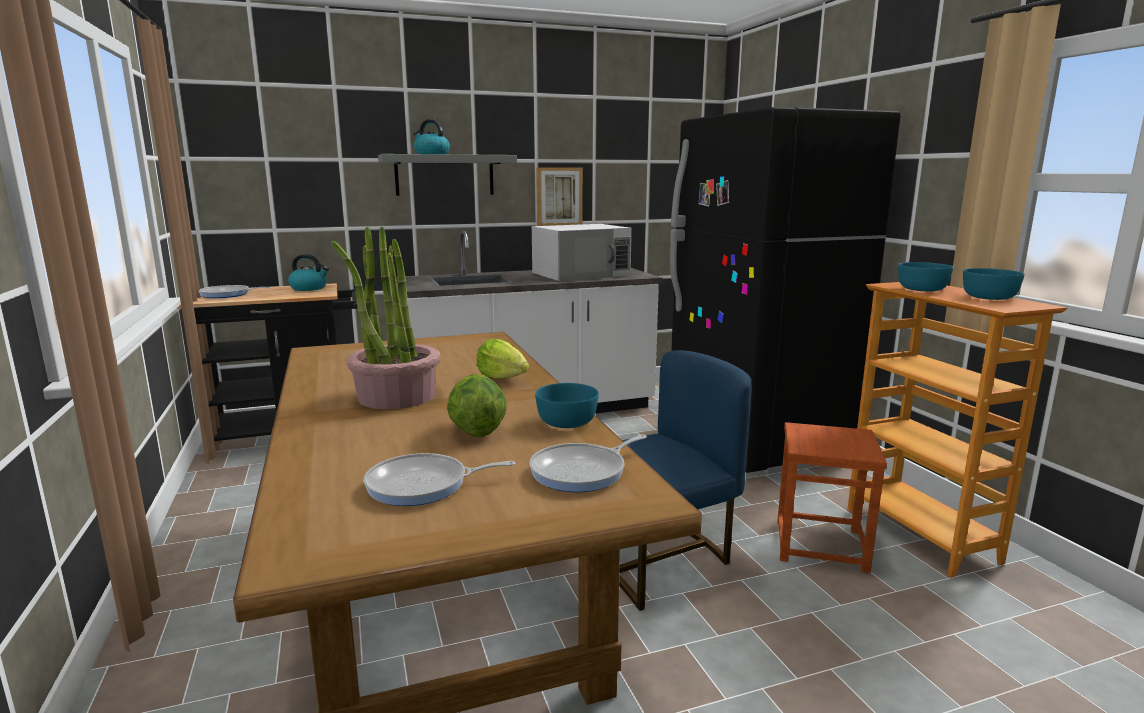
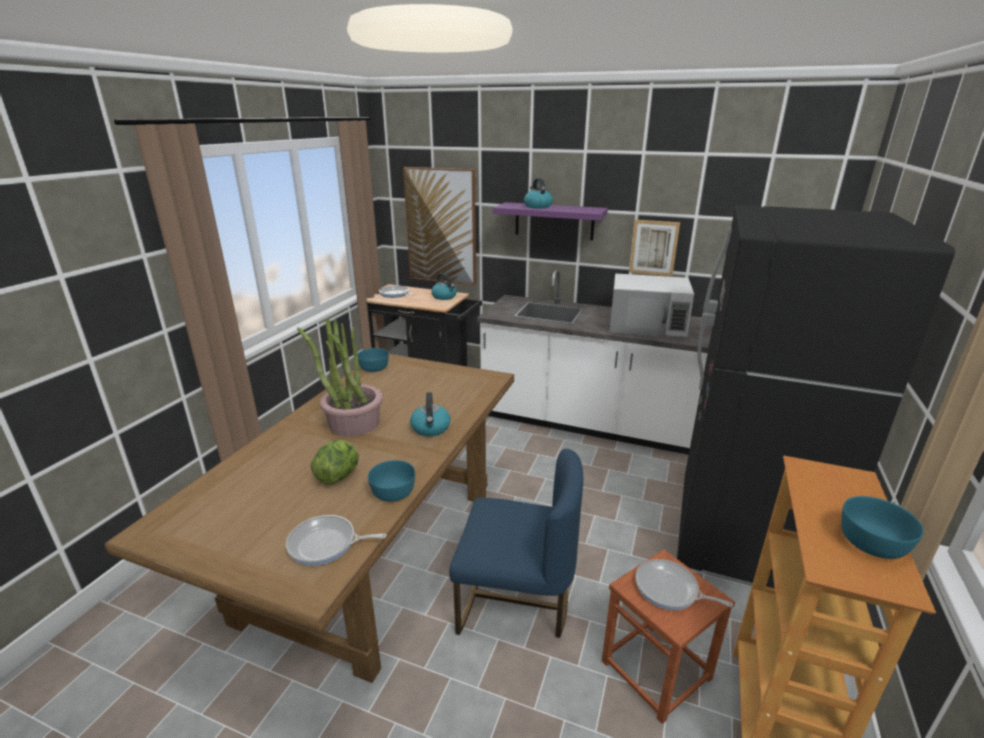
camera: 40 degrees right, 10 degrees up
(282, 194) = (441, 226): none -> picture
(423, 485) = (252, 509): frying pan -> frying pan (669, 590)
(444, 175) = (554, 221): grey shelf -> purple shelf
(502, 378) = (431, 428): lettuce -> kettle
(921, 289) = (823, 491): turquoise bowl -> turquoise bowl (374, 368)

